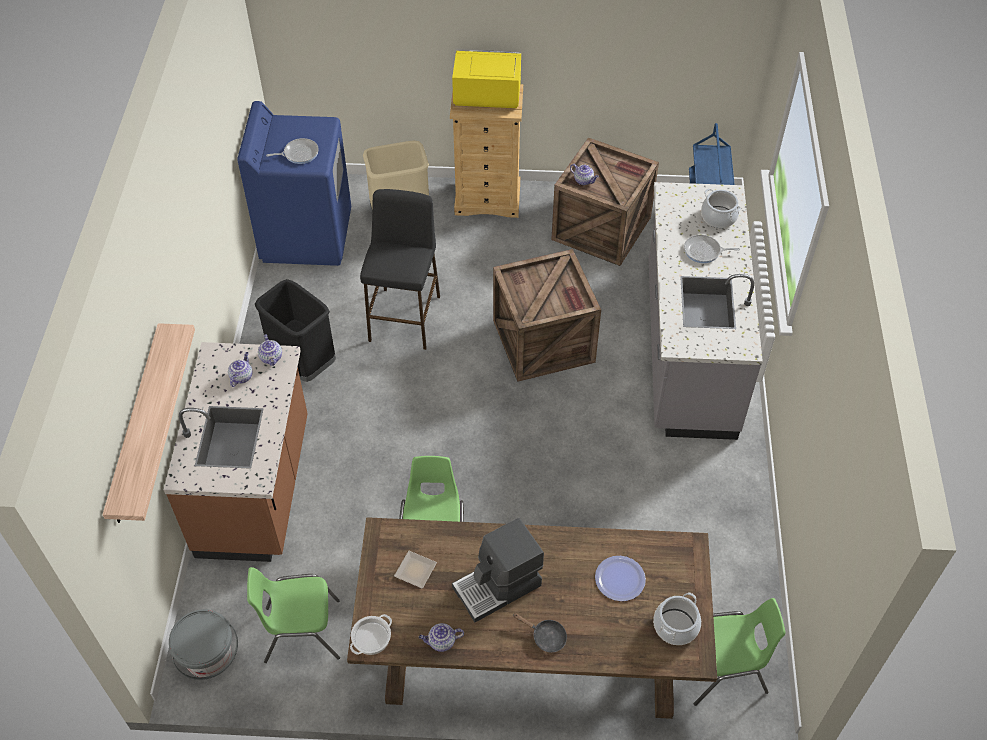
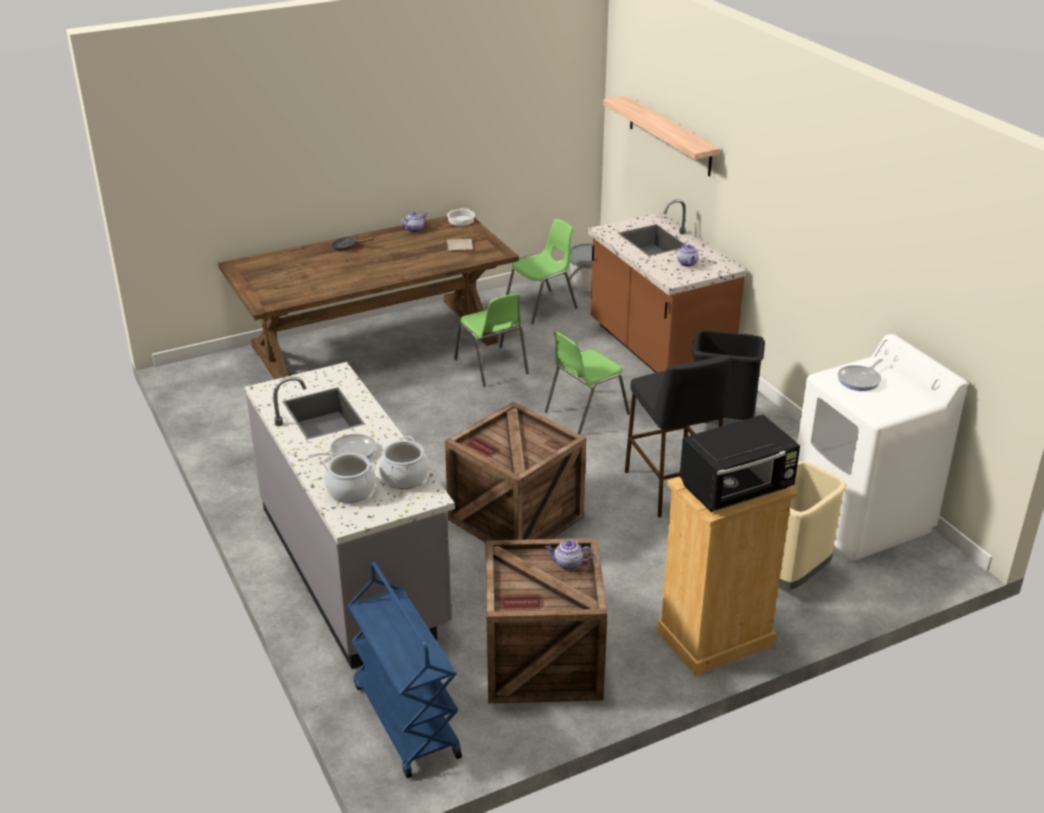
camera: 150 degrees right, 20 degrees down
(271, 358) = (680, 277): teapot -> none
(306, 235) = (860, 519): blue washing machine -> white washing machine
(486, 96) = (737, 489): yellow microwave -> black microwave
(498, 586) = (396, 255): coffee machine -> none
(620, 579) = (311, 279): plate -> none
(675, 626) = (258, 272): cooking pot -> cooking pot (405, 477)
(724, 669) = (221, 376): green chair -> green chair (585, 413)

